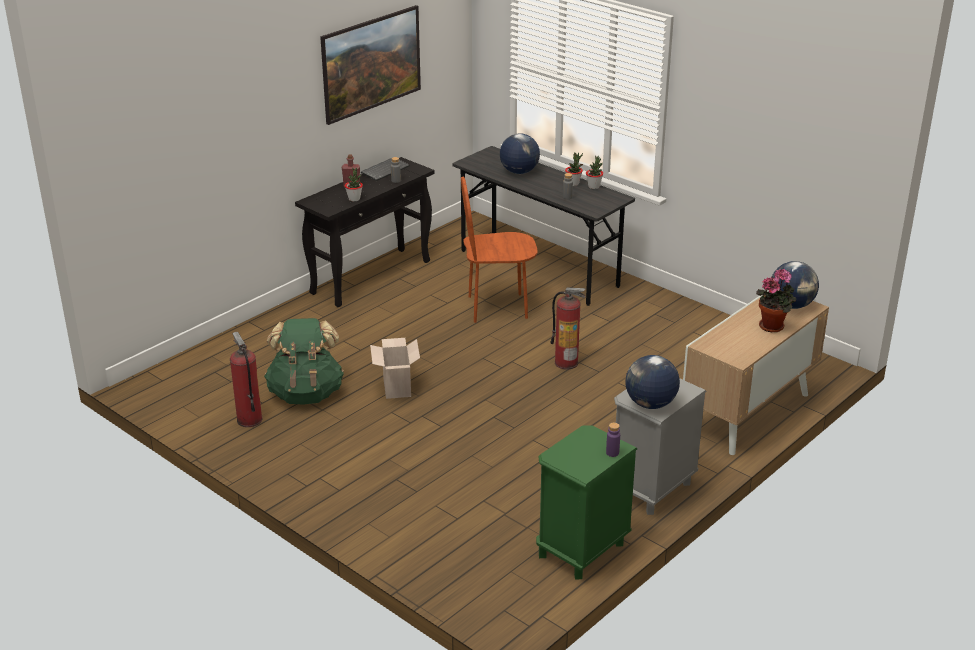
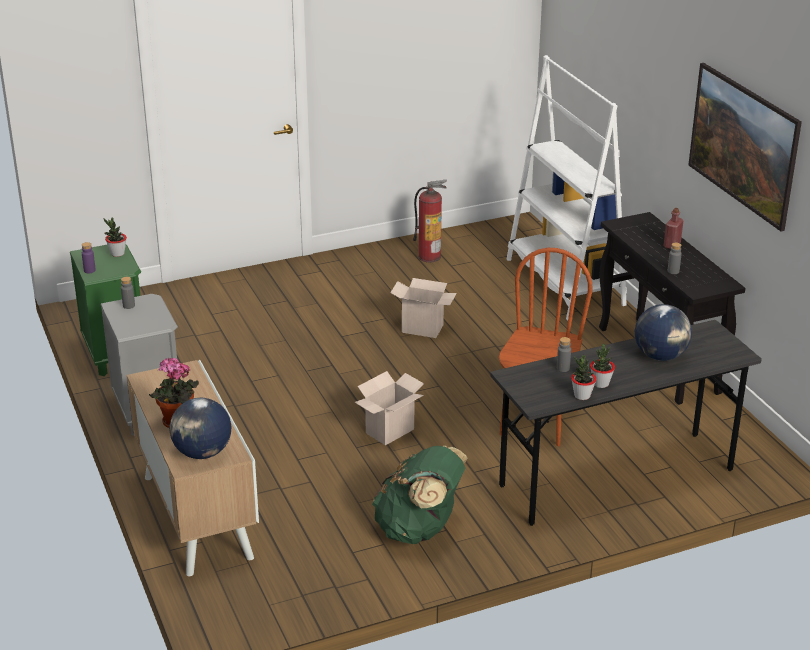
camera: 115 degrees right, 0 degrees up
(262, 337) = (564, 282): none -> white bookcase
(306, 393) = (449, 286): green backpack -> green backpack (419, 529)
(354, 199) = (637, 241): potted plant -> potted plant (117, 253)
(385, 170) = (708, 271): keyboard -> none
(566, 362) = (389, 432): fire extinguisher -> cardboard box
(650, 404) = (129, 306): globe -> grey bottle

